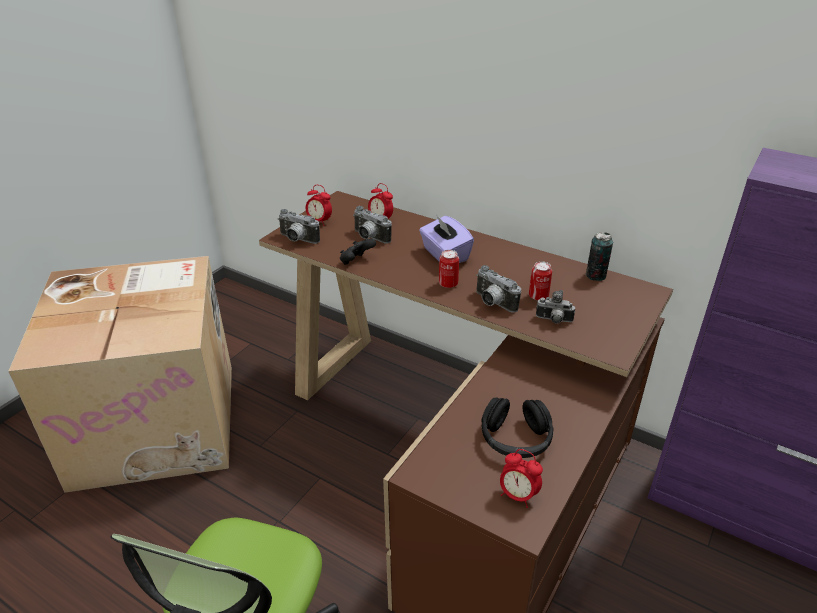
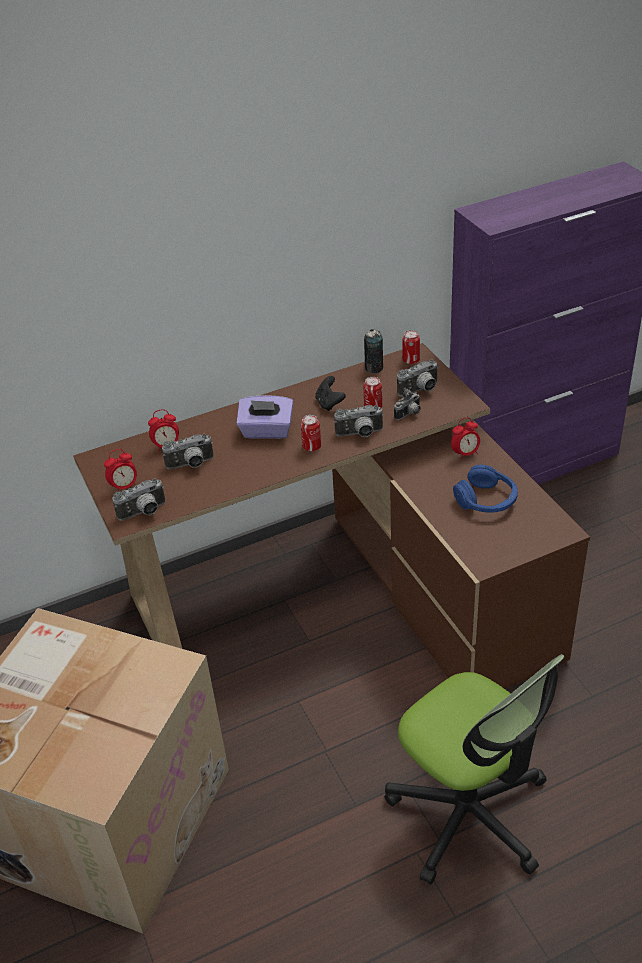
camera: 55 degrees left, 5 degrees up
(356, 262) = (224, 487): black game controller -> black game controller (329, 403)
(515, 439) = (486, 500): black headphones -> blue headphones
(517, 495) = (537, 523): alarm clock -> alarm clock (465, 454)
(598, 314) = (420, 390): none -> camera
(636, 292) = (411, 360): none -> can

